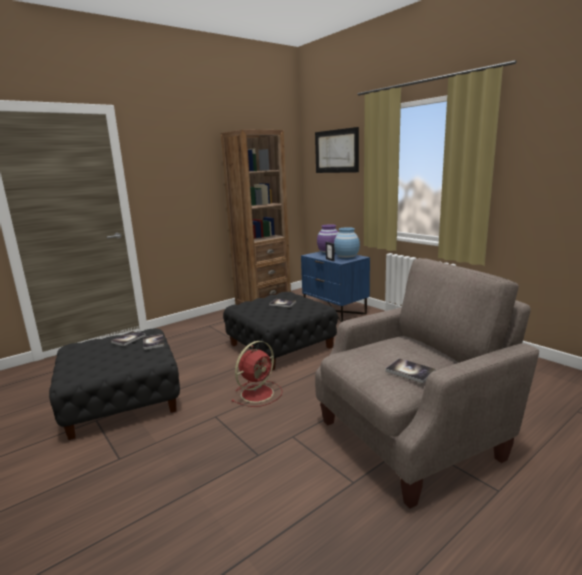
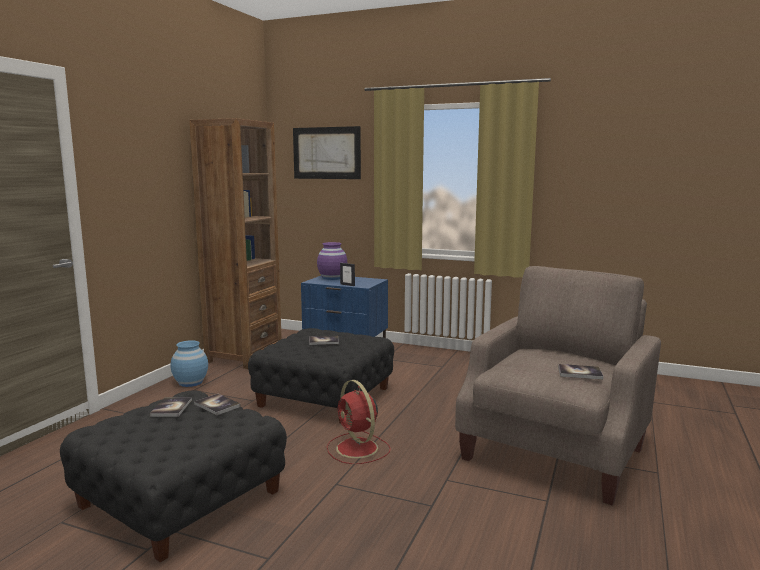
camera: 30 degrees left, 5 degrees down
(258, 393) = (358, 449): red fan -> red fan turned 135 degrees clockwise
(346, 257) = (363, 281): blue vase -> blue vase (190, 382)

